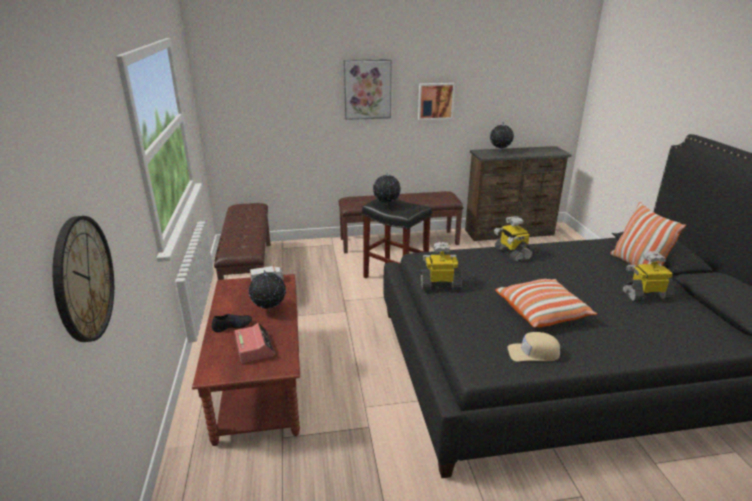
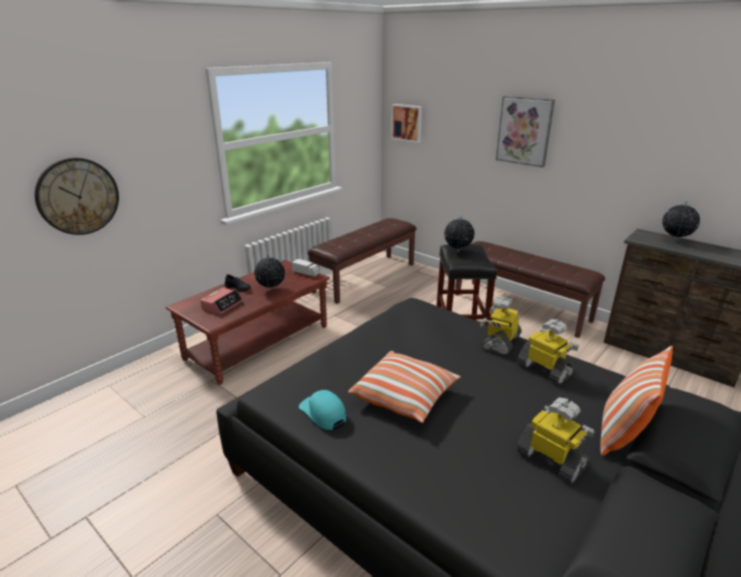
camera: 50 degrees right, 0 degrees up
(435, 101) = (602, 157): picture -> picture (407, 123)
(440, 285) = (377, 329): toy robot -> toy robot (545, 369)
(533, 353) = (323, 413): beige cap -> turquoise cap

